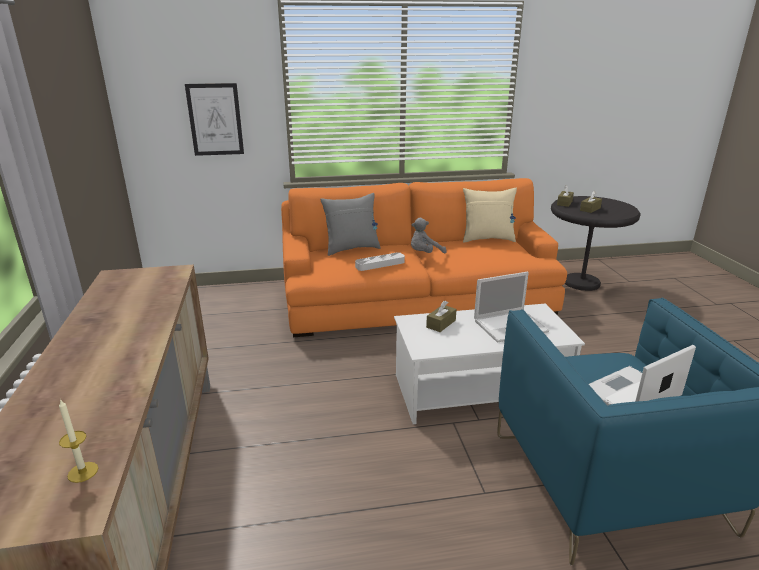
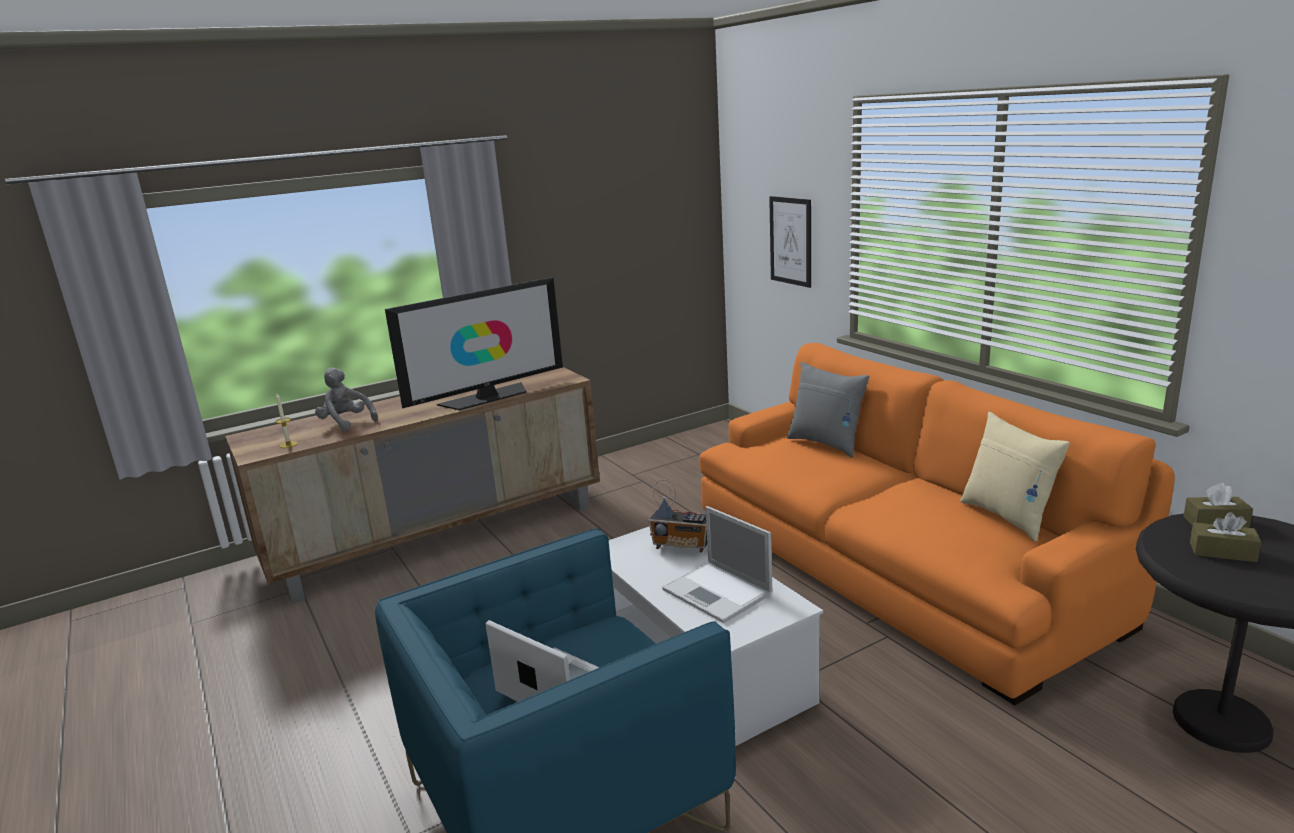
camera: 70 degrees right, 5 degrees down
(152, 312) = (487, 397): none -> television
(380, 264) = (799, 470): grey tray -> none
(424, 254) = (877, 487): grey plush toy -> grey plush toy (346, 423)
(441, 324) = (682, 546): brown tissue box -> radio

